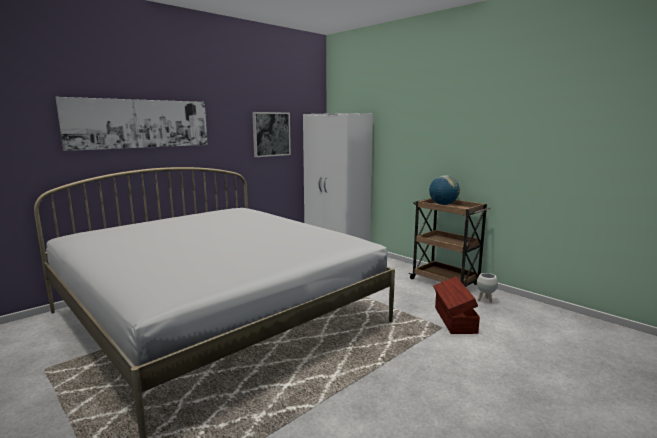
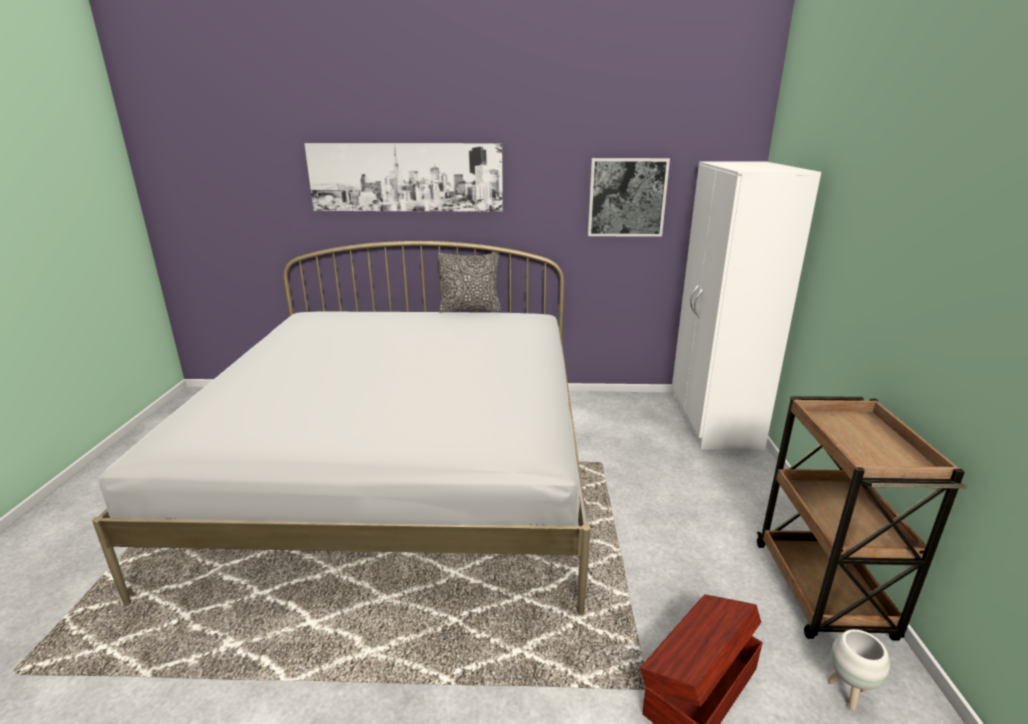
camera: 45 degrees right, 10 degrees up
(195, 212) = (470, 309): none -> pillow
(443, 204) = (864, 425): globe -> none

